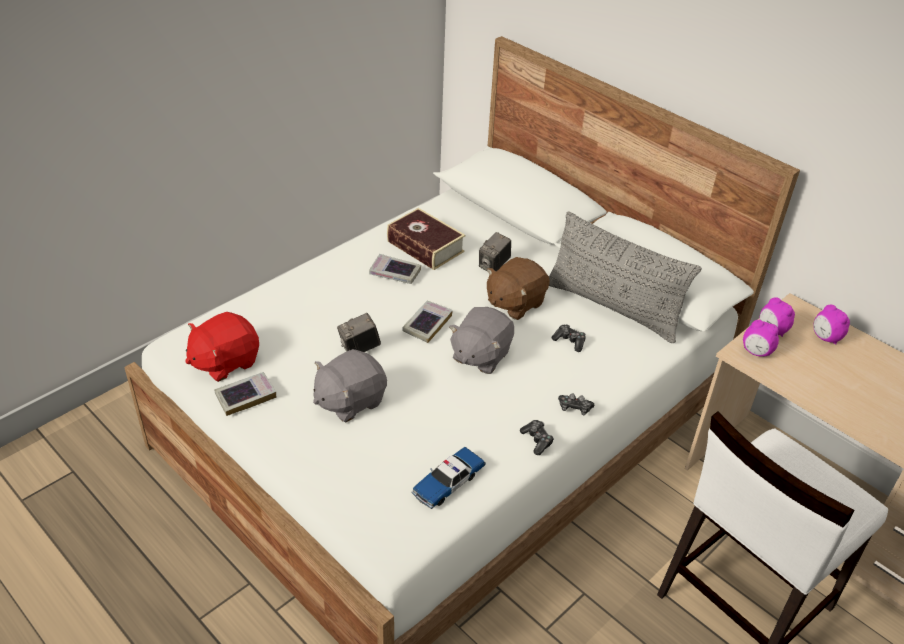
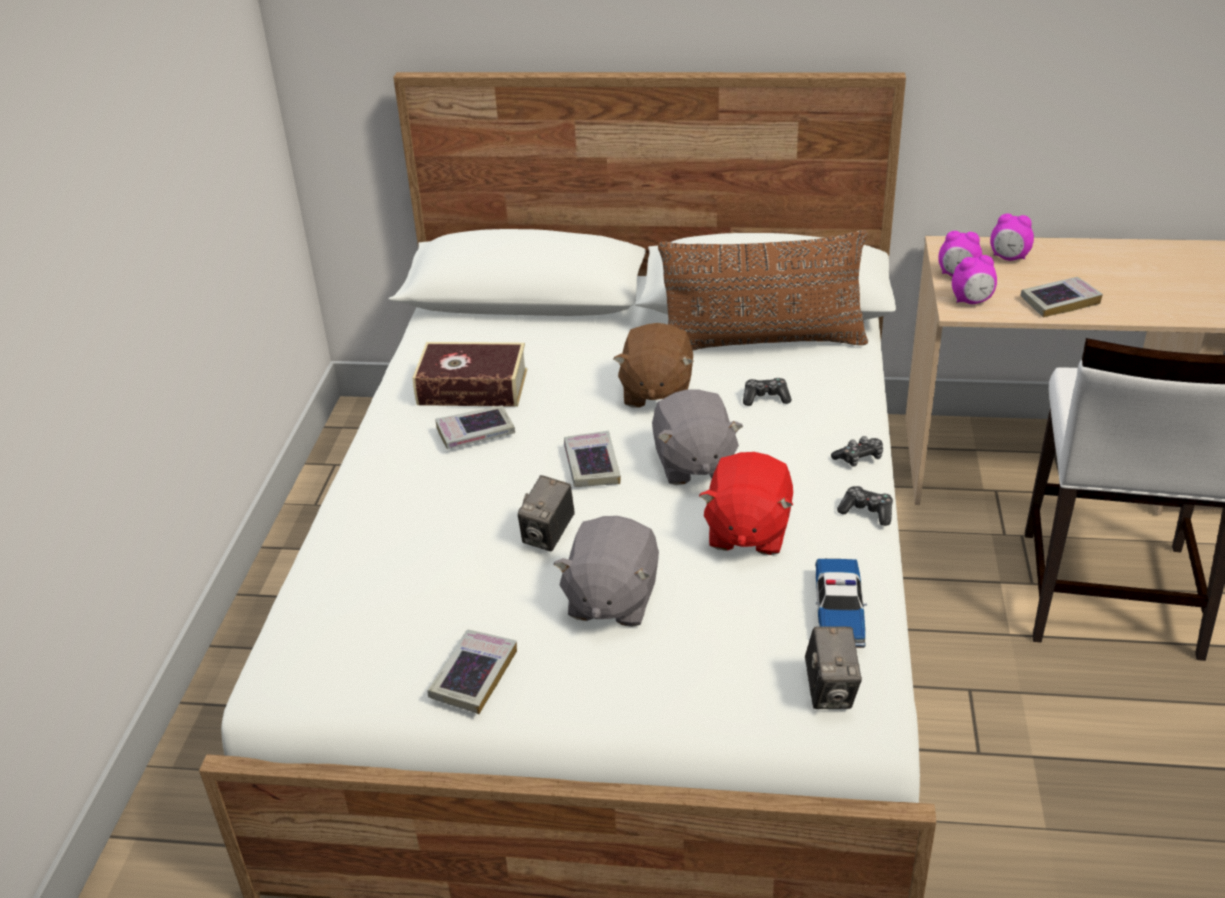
camera: 35 degrees left, 5 degrees down
(225, 362) = (385, 655): red plush toy -> red plush toy (747, 531)
(494, 266) = (581, 367): camera -> camera (830, 691)
(612, 307) = (762, 342): grey pillow -> brown pillow
(817, 385) = (1059, 301): none -> book

